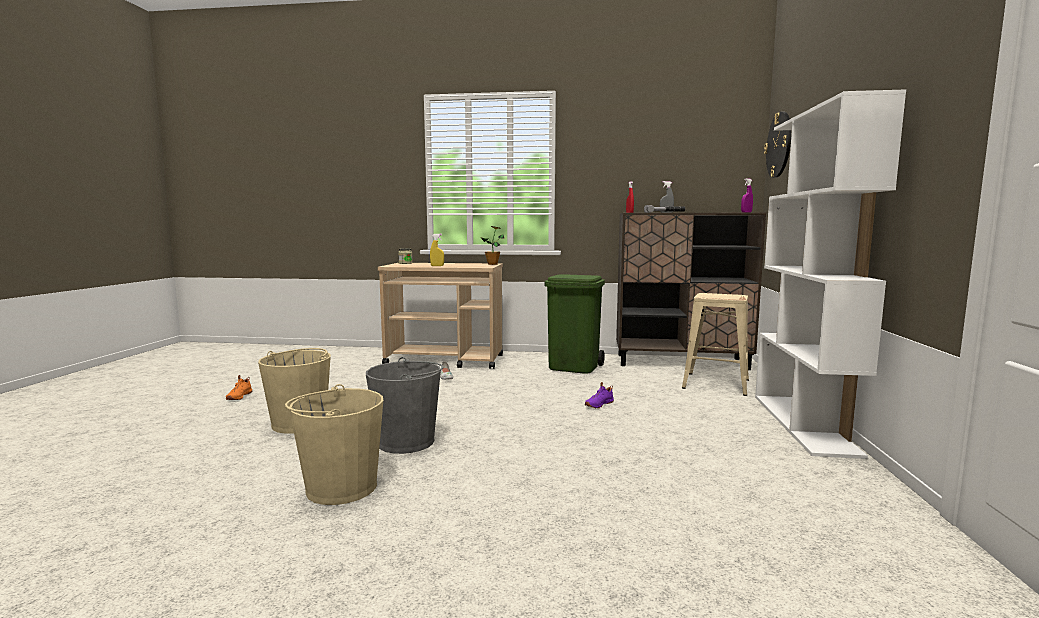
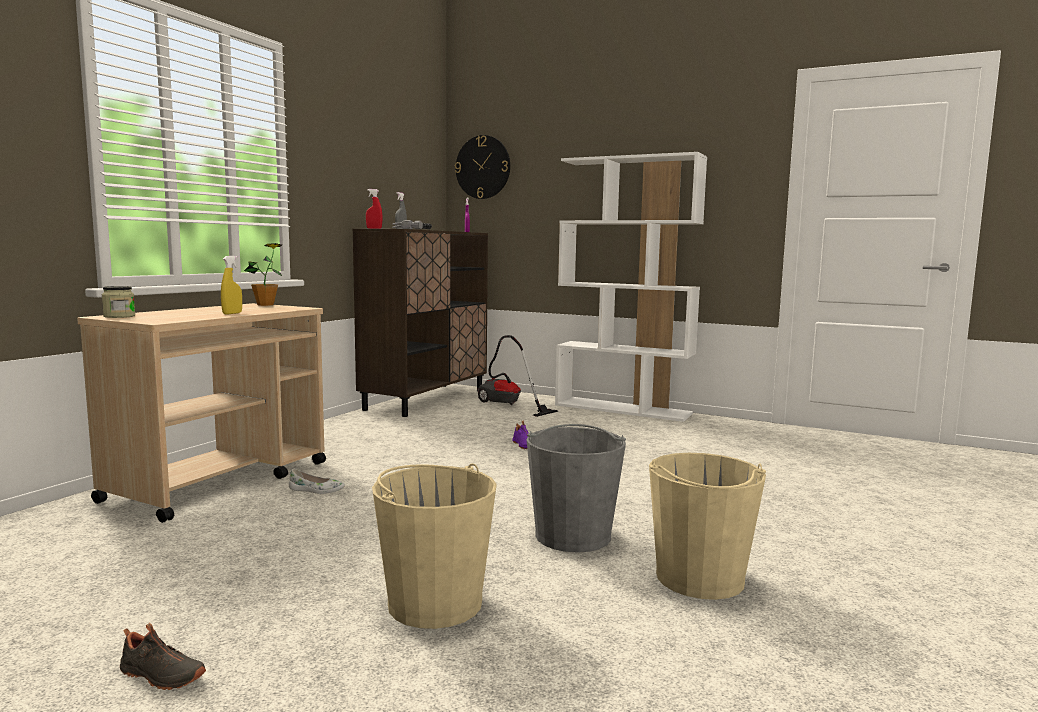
camera: 70 degrees left, 0 degrees up
(238, 397) = (160, 676): orange shoe -> black shoe
(574, 367) = (381, 432): green trash can -> none
(716, 383) = (507, 405): beige stool -> vacuum cleaner

